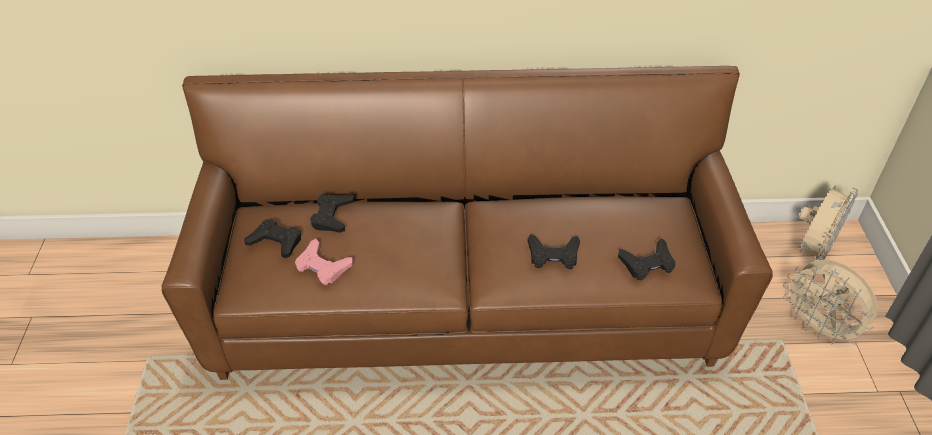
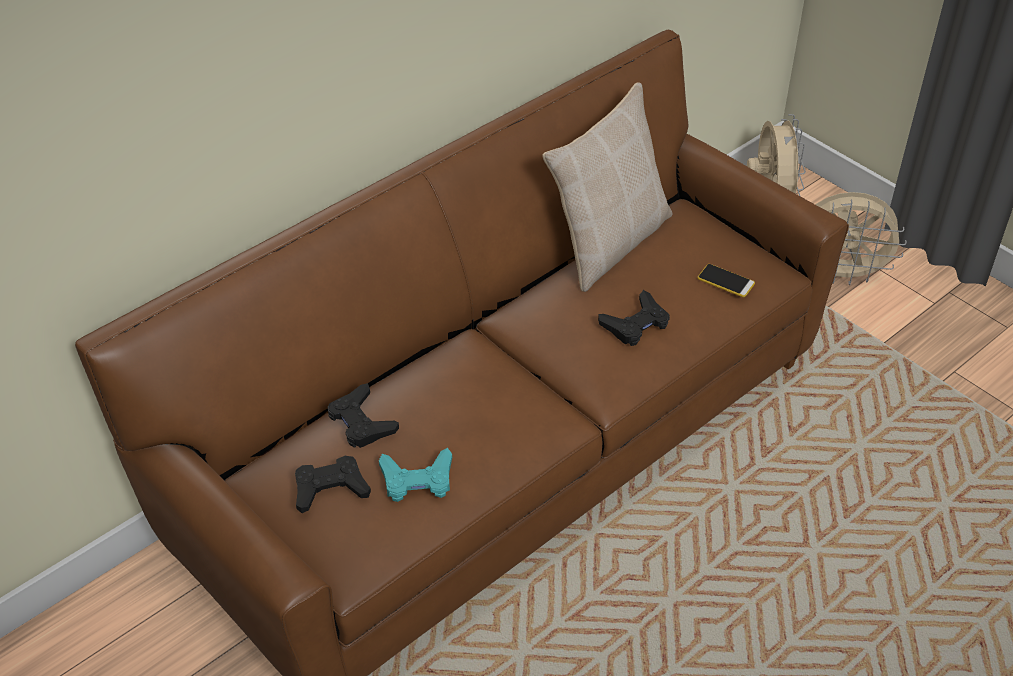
camera: 40 degrees left, 0 degrees up
(322, 266) = (417, 480): pink game controller -> turquoise game controller
(596, 196) = (608, 242): none -> beige pillow
(647, 264) = (726, 281): black game controller -> phone

